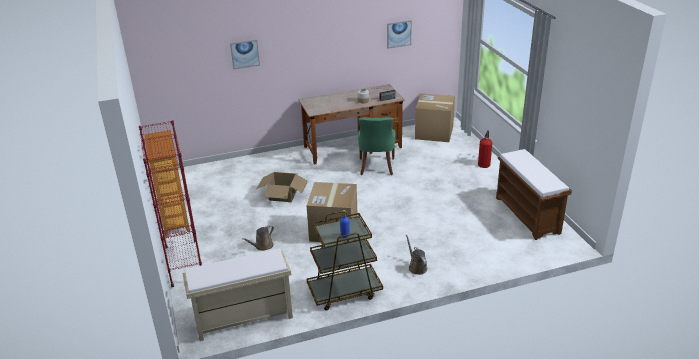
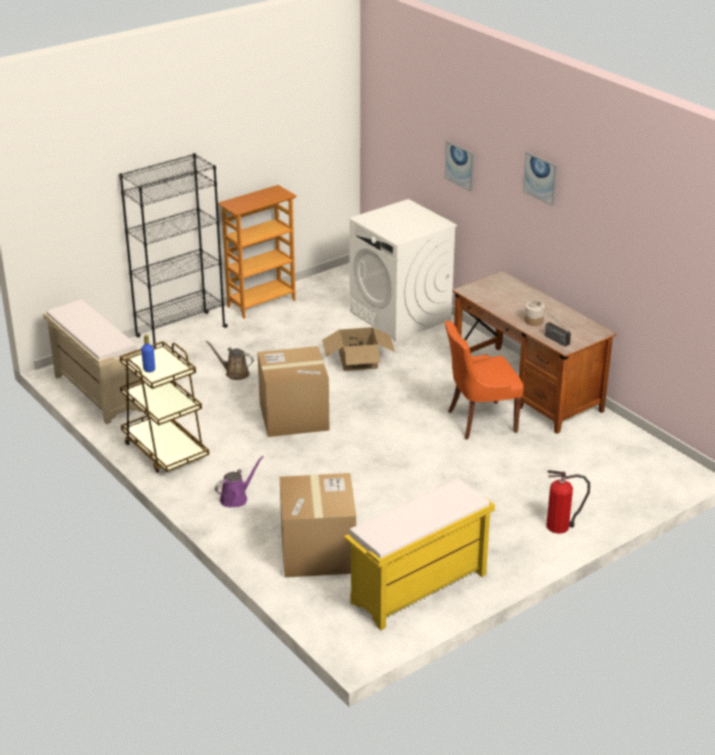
camera: 70 degrees right, 0 degrees up
(184, 264) = (181, 332): red bookcase -> black bookcase
(241, 170) = (400, 316): none -> white washing machine
(376, 167) = (480, 421): green chair -> orange chair
(398, 34) = (645, 259): picture -> picture (541, 178)
(416, 267) = (236, 498): brown watering can -> purple watering can
(434, 132) = (636, 458): cardboard box -> cardboard box (318, 552)
(528, 215) = (418, 590): brown bench -> yellow bench

